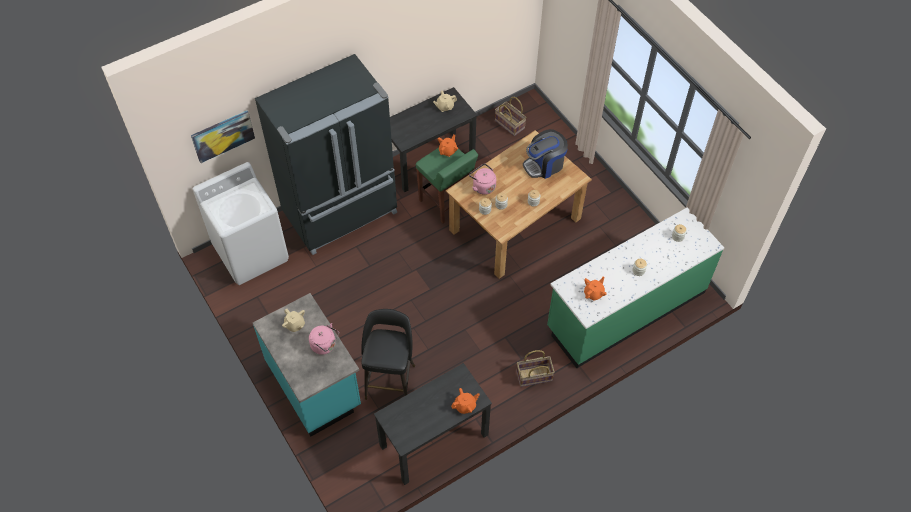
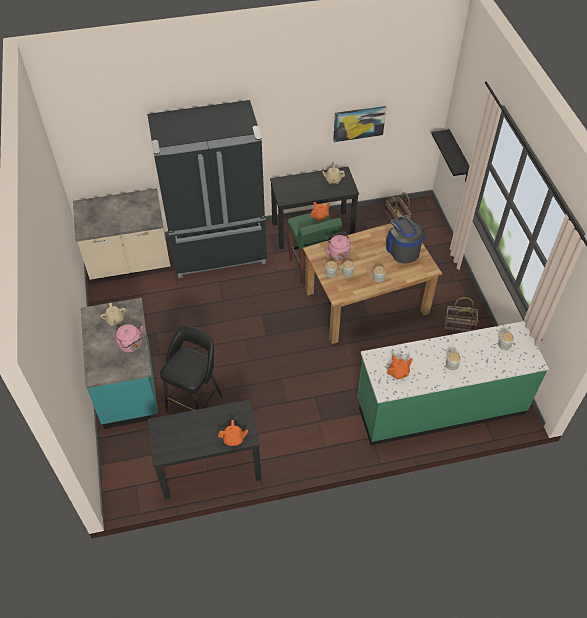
camera: 20 degrees right, 5 degrees down
(223, 135) = (115, 142): picture -> picture (359, 123)
(251, 252) = (130, 262): white washing machine -> beige counter
(534, 376) = (327, 440): basket -> basket (459, 325)
(544, 165) = (402, 250): coffee machine -> coffee machine turned 75 degrees clockwise
(567, 52) = (459, 157): none -> black shelf

